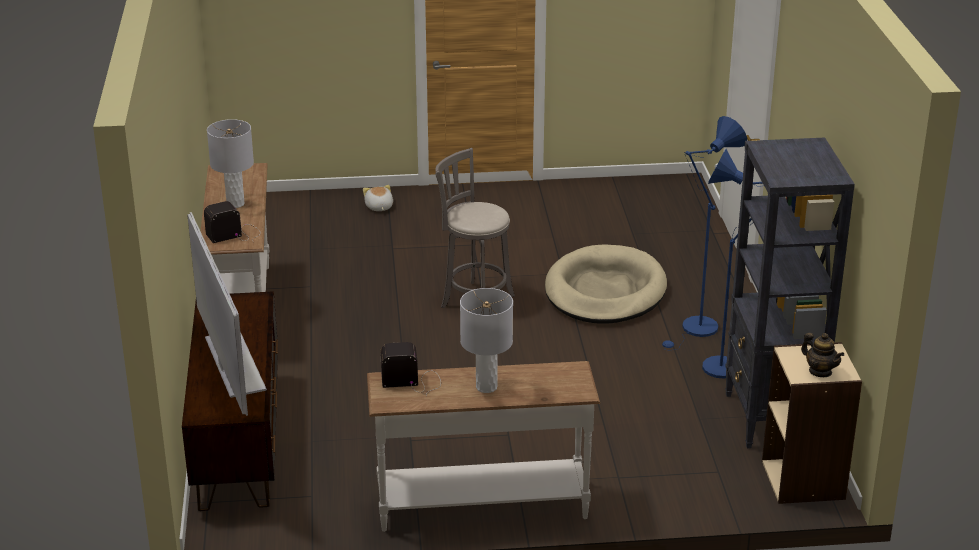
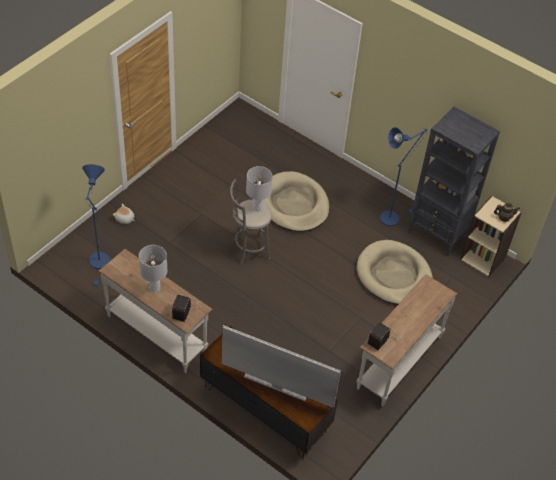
camera: 50 degrees left, 20 degrees up
(486, 387) = (412, 318): grey table lamp -> grey table lamp (257, 208)
(628, 422) = (394, 275): none -> beige dog bed
(696, 330) = (356, 203): blue floor lamp -> blue floor lamp (99, 264)

